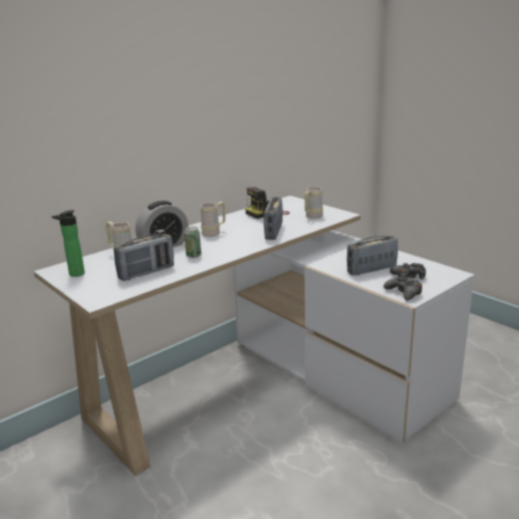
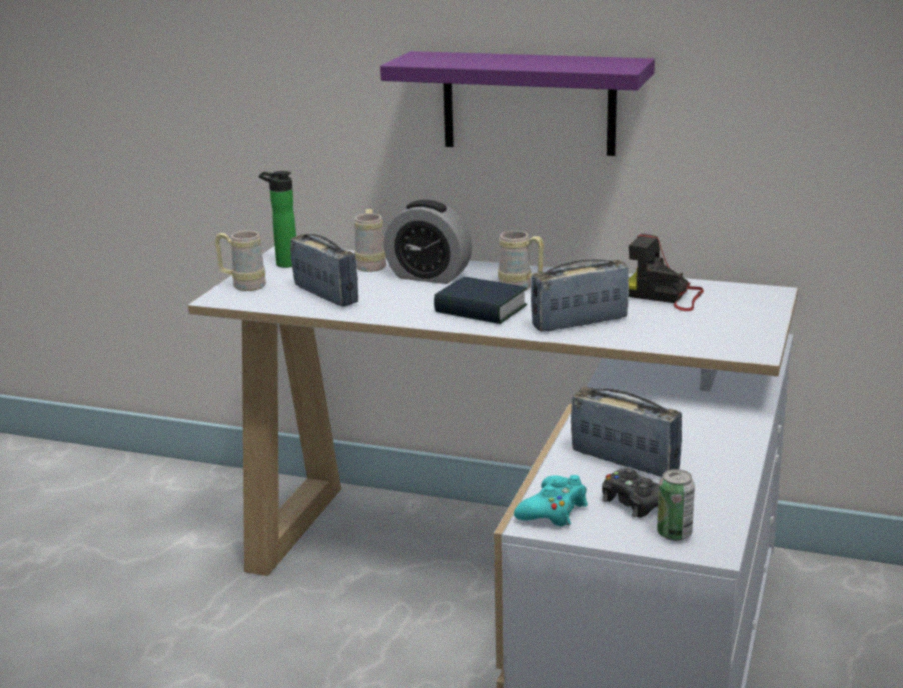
camera: 60 degrees right, 0 degrees up
(146, 273) = (326, 295): radio -> radio turned 150 degrees counterclockwise
(173, 136) = (528, 103): none -> purple shelf
(193, 255) = (414, 301): can -> can (674, 534)
(228, 245) = (481, 309): none -> book
(312, 217) = (698, 331): beige mug -> beige mug (242, 285)
(404, 292) = (553, 511): black game controller -> turquoise game controller

